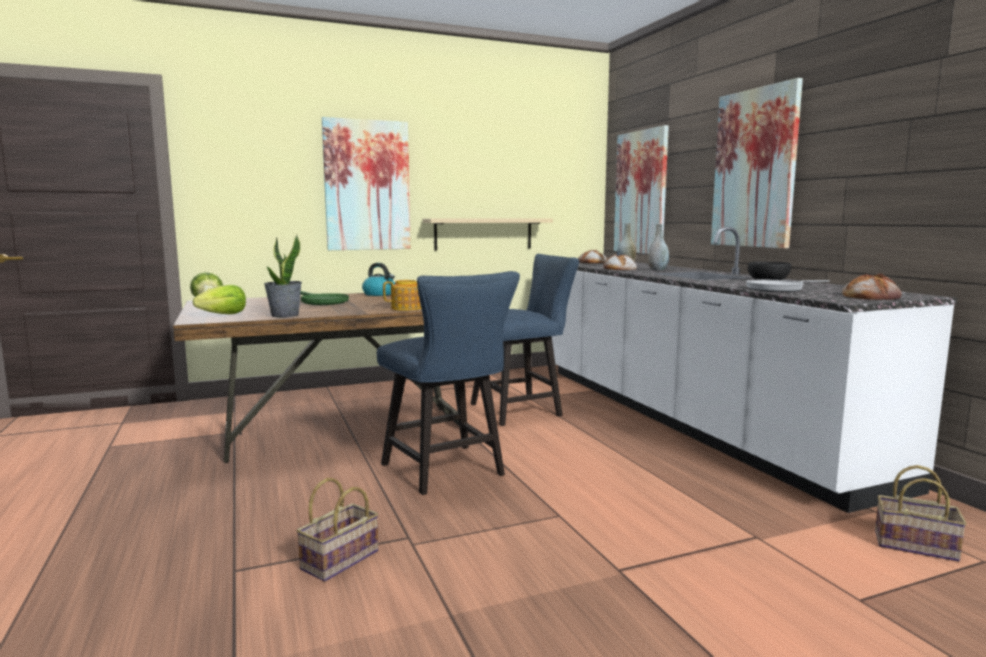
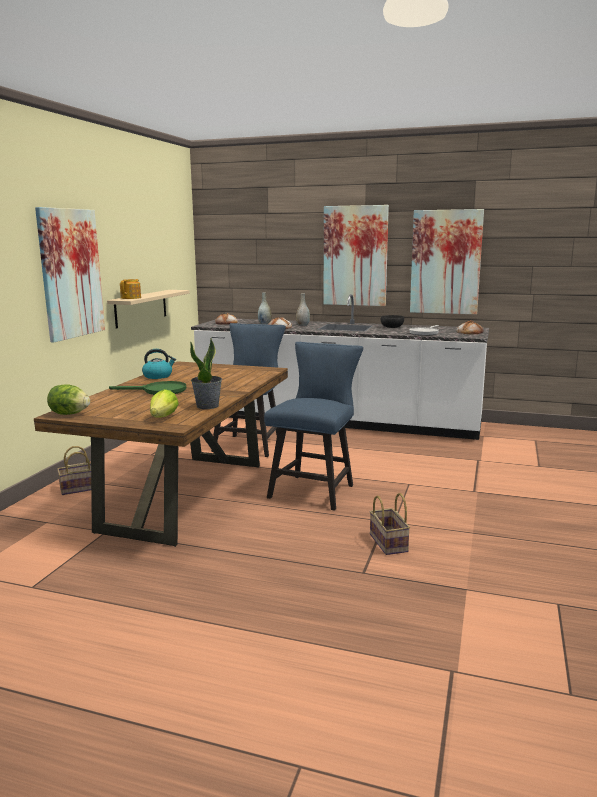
camera: 50 degrees left, 5 degrees up
(407, 308) = (247, 382): teapot -> teapot (131, 298)
(448, 472) = (315, 489): blue chair -> blue chair turned 75 degrees counterclockwise
(641, 192) = (243, 265): picture -> picture (445, 262)
(917, 545) = (515, 442): basket -> basket (81, 488)

